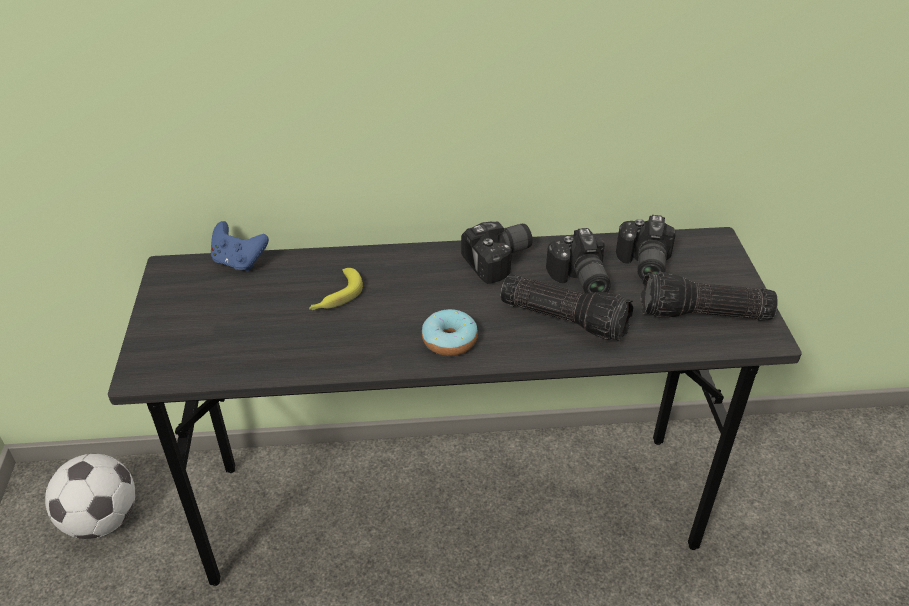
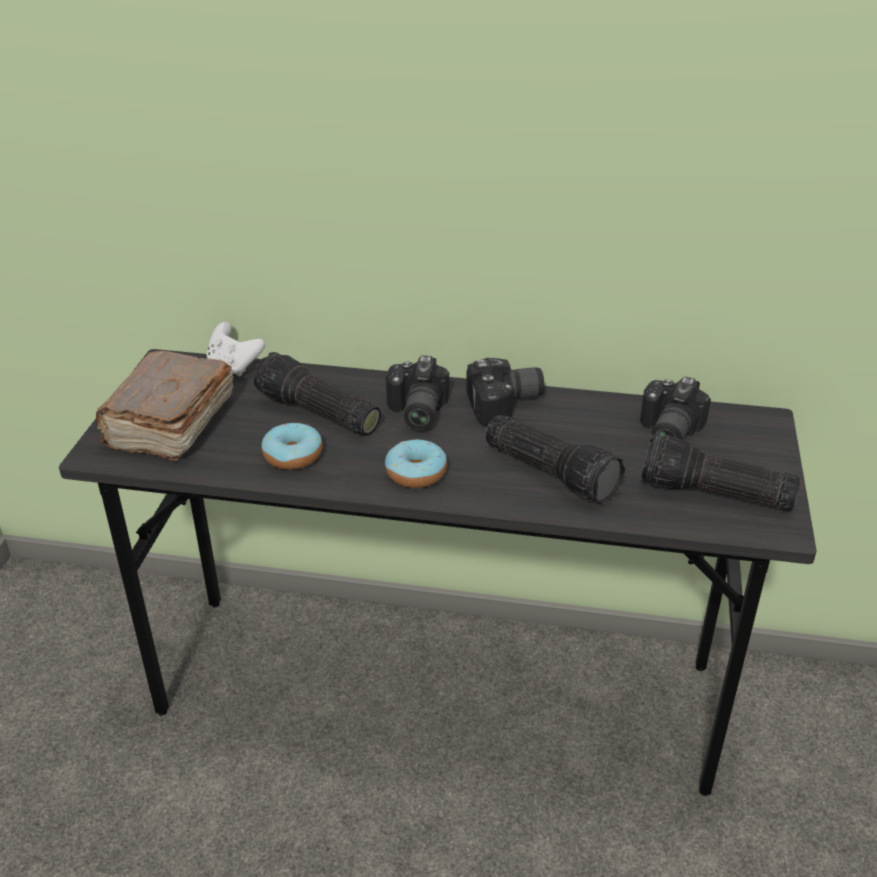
camera: 15 degrees right, 5 degrees down
(102, 520) = (73, 627): football -> none
(200, 332) = (169, 425): none -> brown book
(239, 262) = (234, 366): blue game controller -> white game controller
(331, 343) = (293, 456): none -> donut
(335, 297) = (316, 413): banana -> flashlight
(579, 280) = (585, 437): camera -> camera (414, 412)

